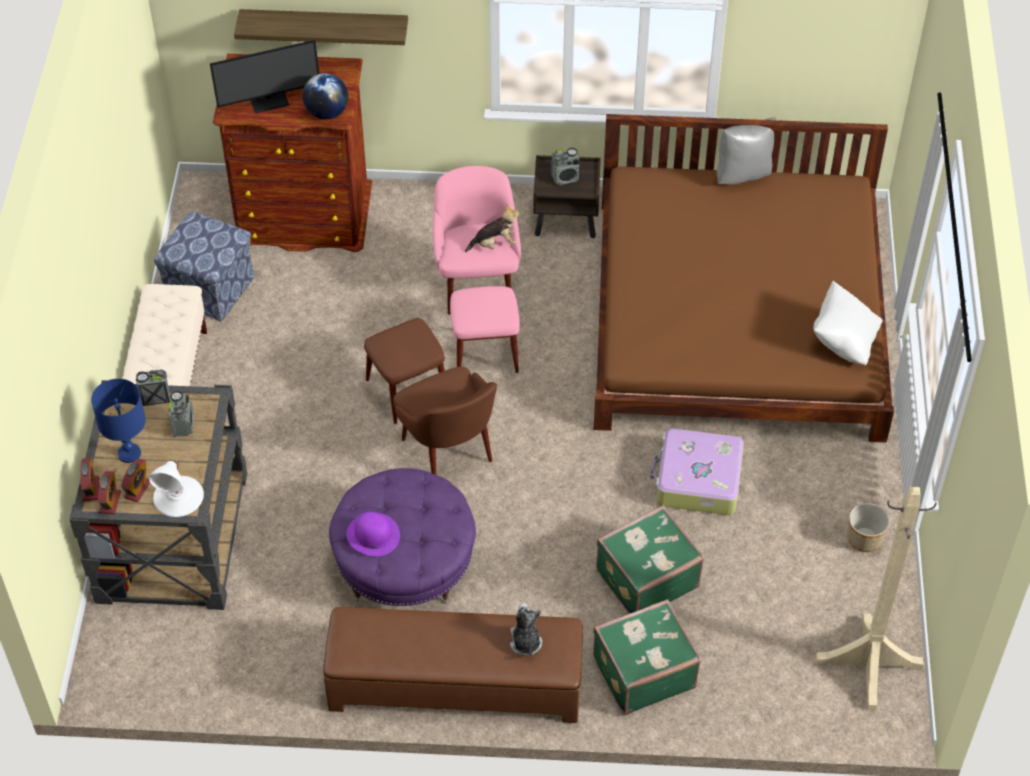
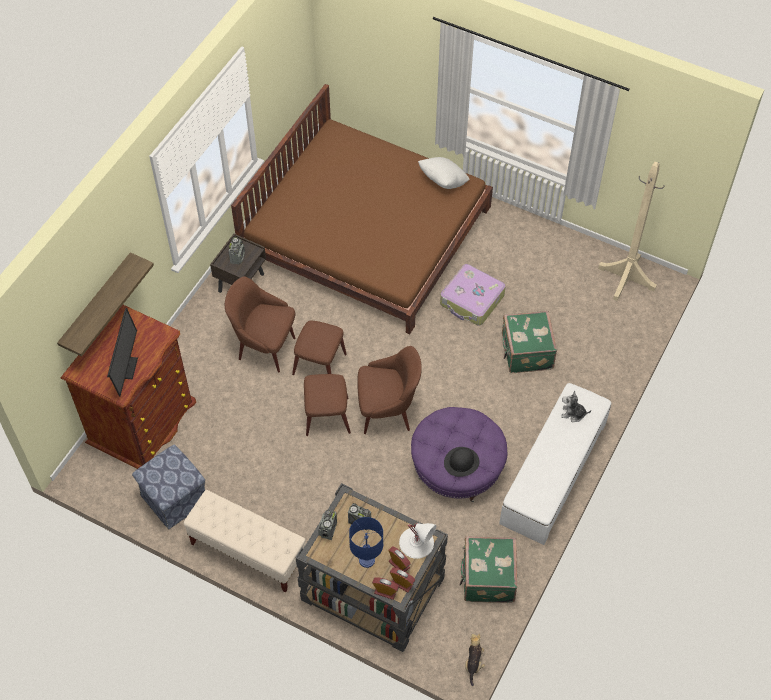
camera: 65 degrees left, 5 degrees up
(327, 113) = (159, 339): globe -> none
(372, 535) = (461, 462): purple hat -> black hat
(454, 684) = (554, 473): brown bench -> white bench
(480, 309) = (285, 354): pink armchair -> brown armchair
(494, 244) = (274, 313): plush toy -> plush toy (473, 663)
(642, 671) = (586, 379): green suitcase -> green suitcase (487, 578)
(743, 174) = (292, 172): grey pillow -> none
(865, 539) = (548, 244): planter -> none

